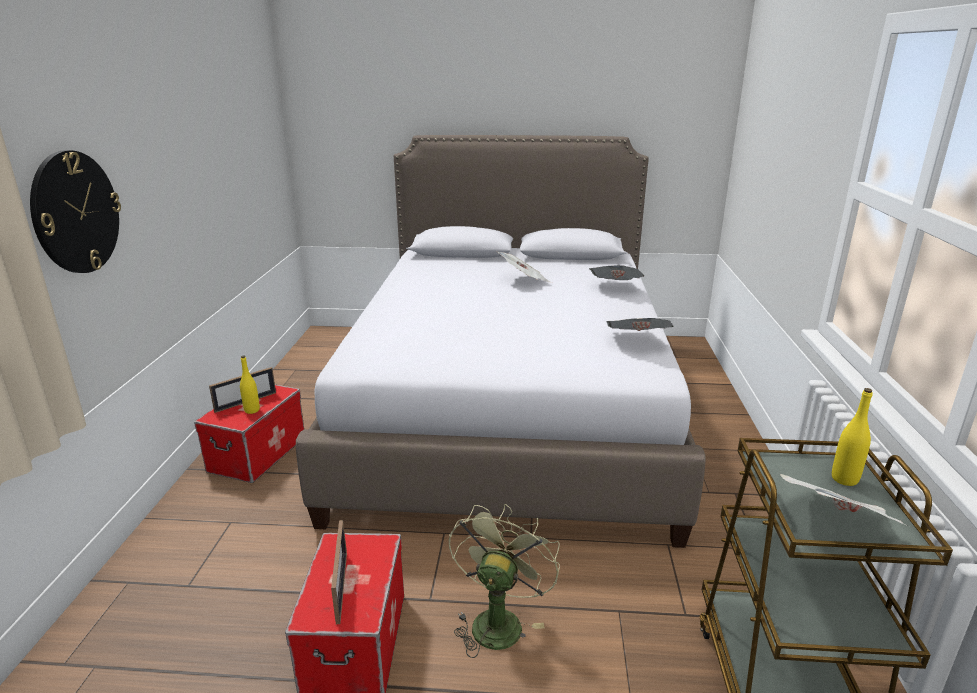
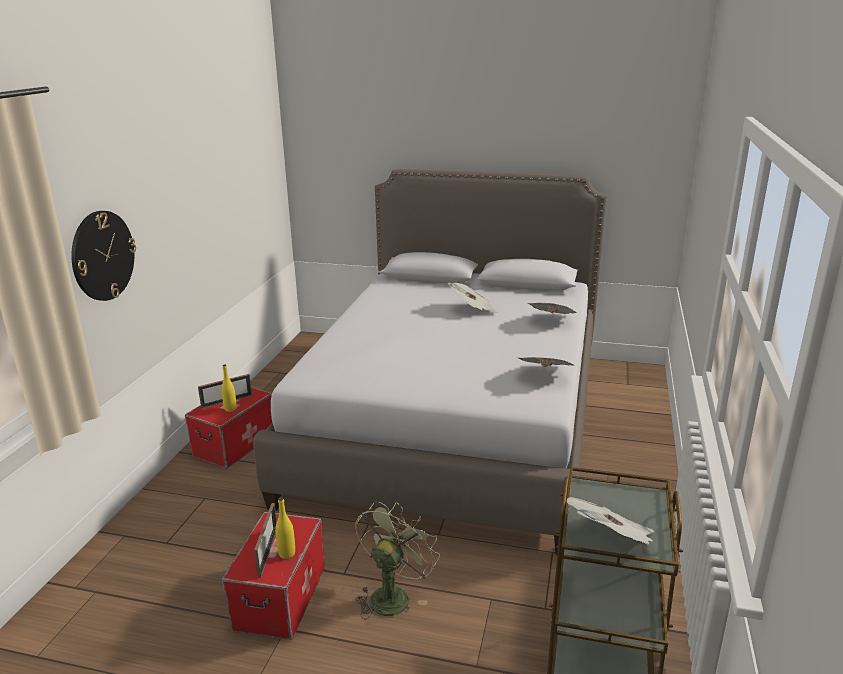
camera: 10 degrees right, 0 degrees up
(844, 479) = (640, 506): yellow bottle -> yellow bottle (287, 553)

